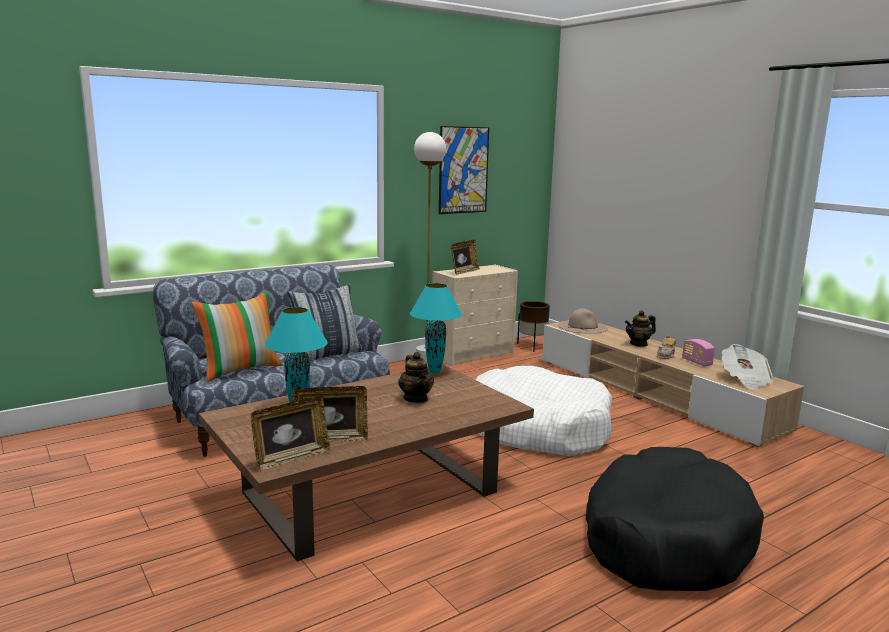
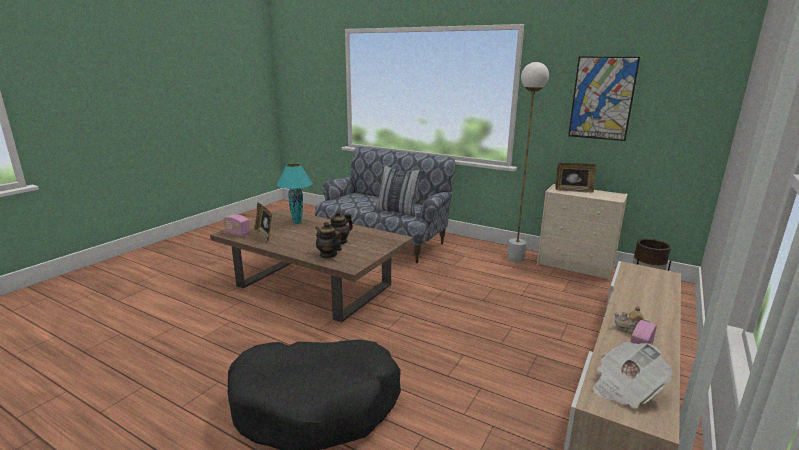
camera: 65 degrees right, 5 degrees up
(241, 370) = (351, 202): pillow -> none
(291, 458) = (237, 234): picture frame -> radio
(434, 372) = (393, 237): turquoise table lamp -> none
(537, 429) = (459, 319): white dog bed -> none
(582, 327) = (647, 277): beige hat -> none
(638, 344) = (645, 310): teapot -> teapot (328, 255)

